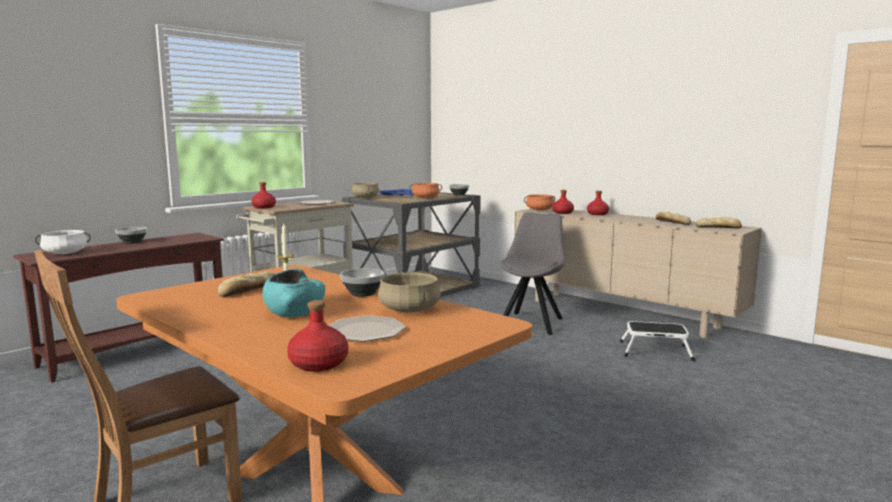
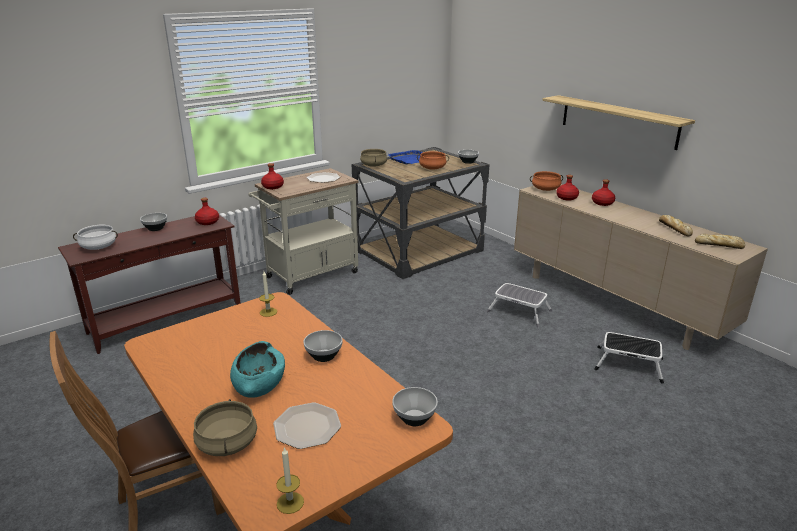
camera: 10 degrees right, 15 degrees up
(248, 290) = (230, 340): bread -> none
(318, 364) = (255, 479): red bottle -> red bottle (207, 222)
(369, 374) = (290, 503): none -> candle
(410, 310) = (355, 392): beige cooking pot -> beige cooking pot (228, 443)
(485, 320) = (414, 418): none -> bowl
(531, 323) = (519, 311): grey chair -> grey step ladder
(602, 137) = (618, 121): none -> shelf

